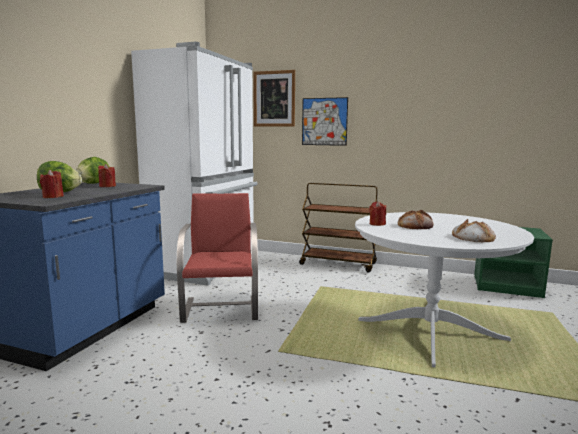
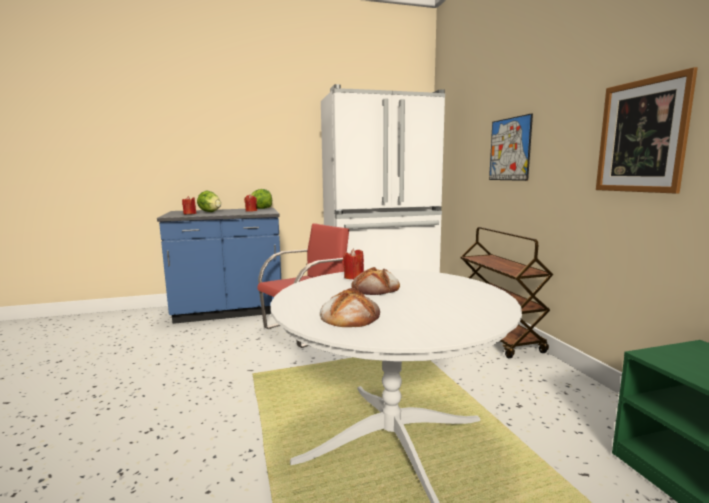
camera: 55 degrees right, 0 degrees up
(274, 99) = (472, 126): picture -> picture (641, 136)

